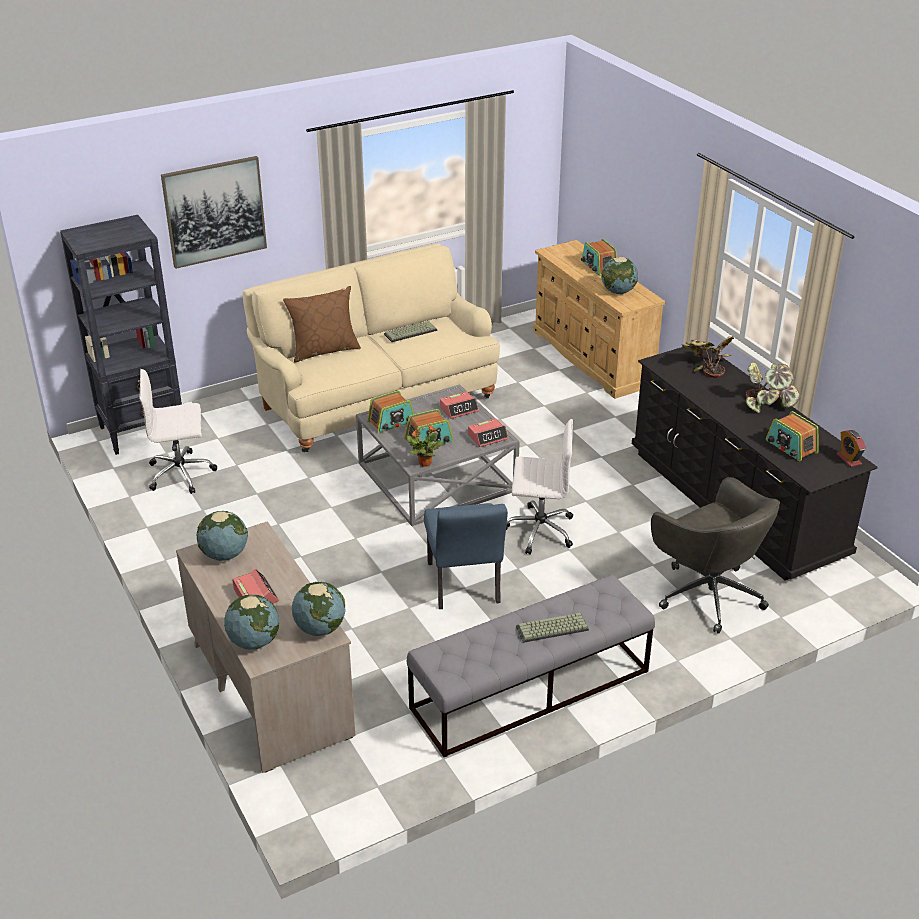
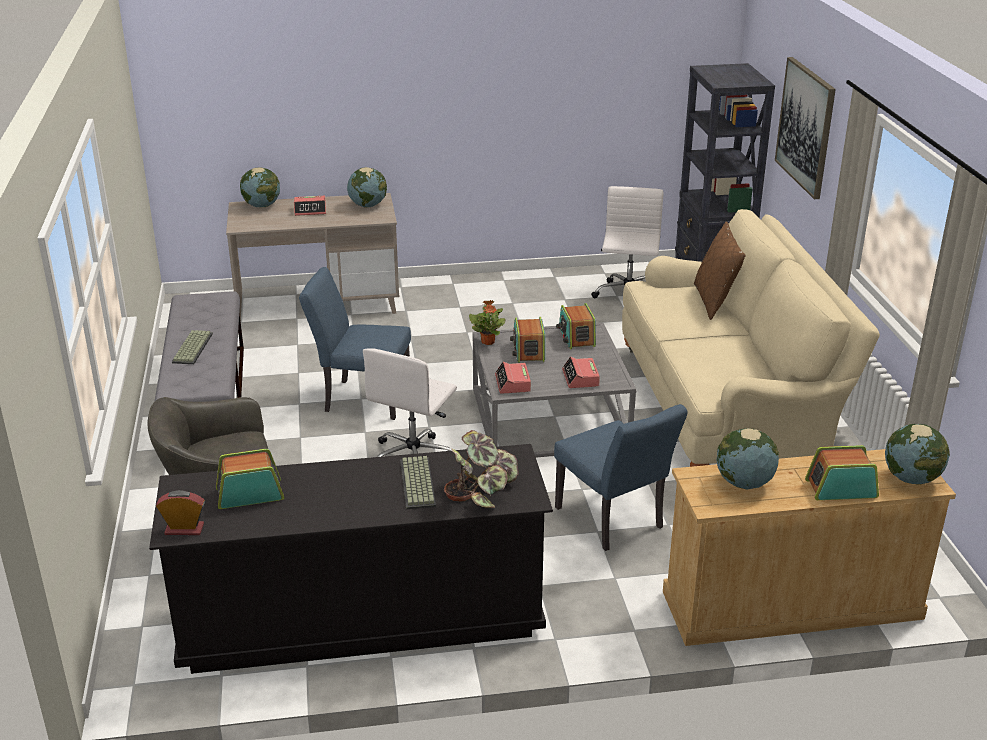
camera: 110 degrees right, 5 degrees down
(320, 628) = (250, 225): globe -> globe (911, 479)
(410, 332) = (738, 352): keyboard -> keyboard (419, 484)
(556, 425) = (614, 522): none -> blue chair
(768, 404) = (353, 511): potted plant -> none

